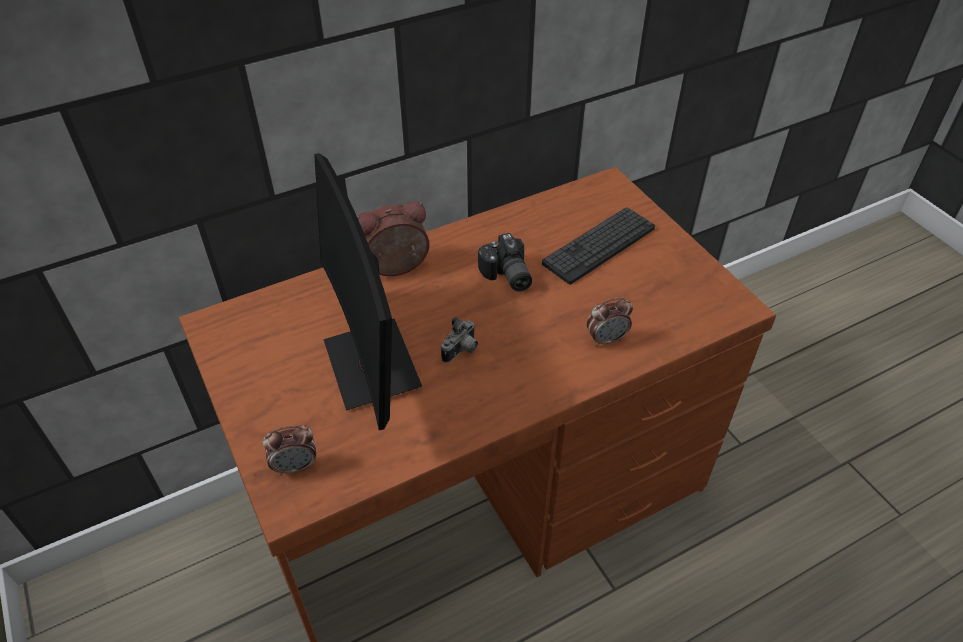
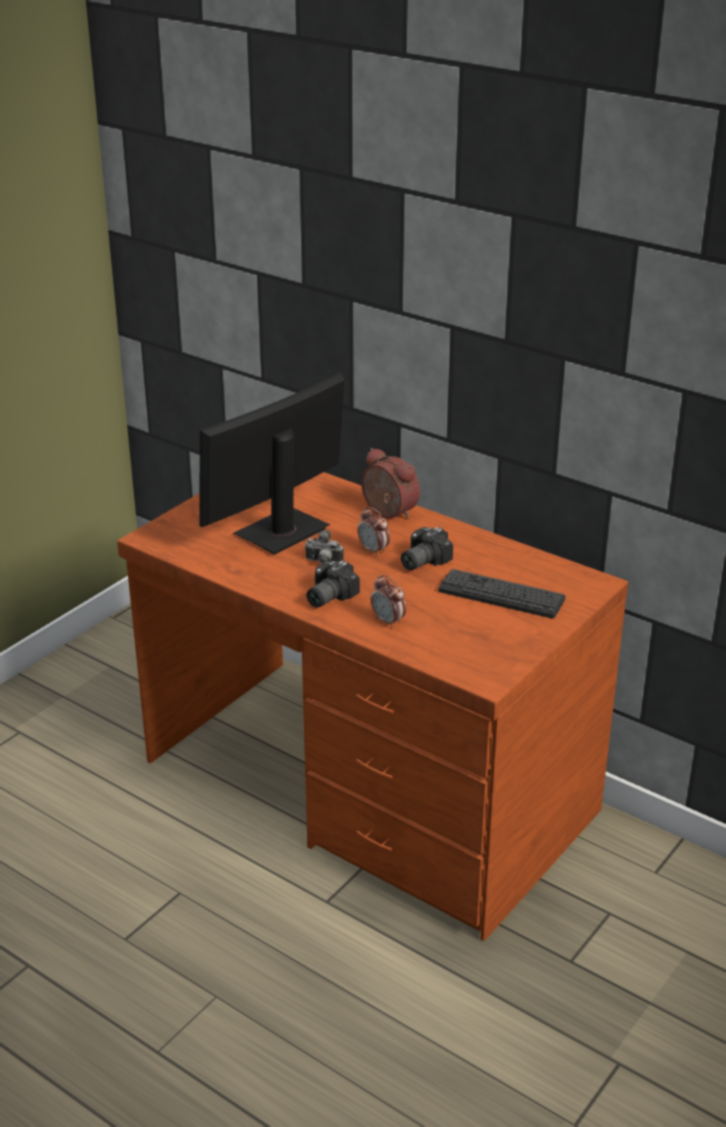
camera: 65 degrees right, 15 degrees down
(295, 466) = (177, 531): alarm clock -> alarm clock (373, 550)
(533, 371) = (327, 596): none -> camera

